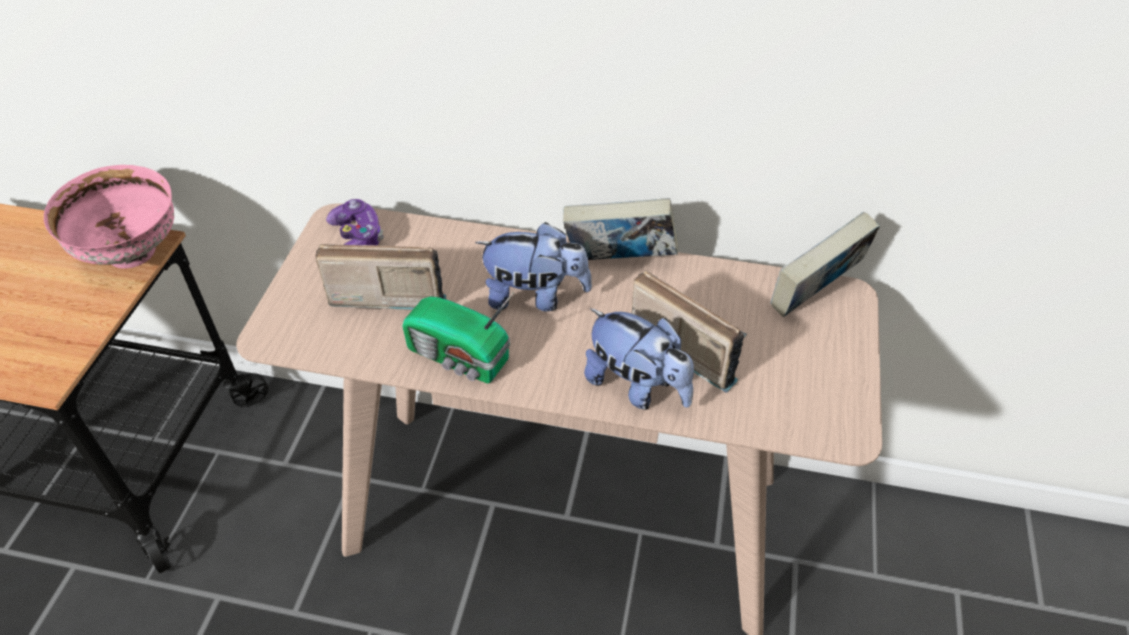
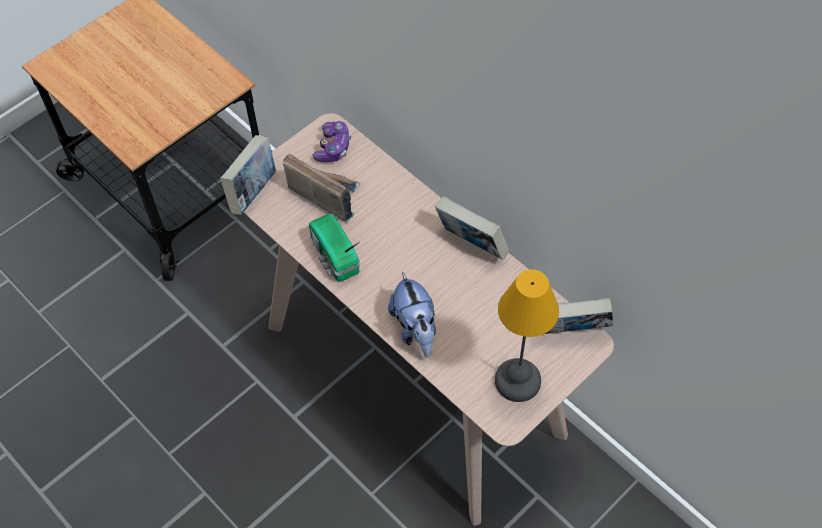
camera: 35 degrees right, 10 degrees up
(133, 253) = (219, 86): pink bowl -> none
(281, 334) = (253, 191): none -> book
(535, 296) = (404, 241): plush toy -> none
(689, 344) = (466, 320): radio -> none
(813, 380) = (517, 382): none -> table lamp

